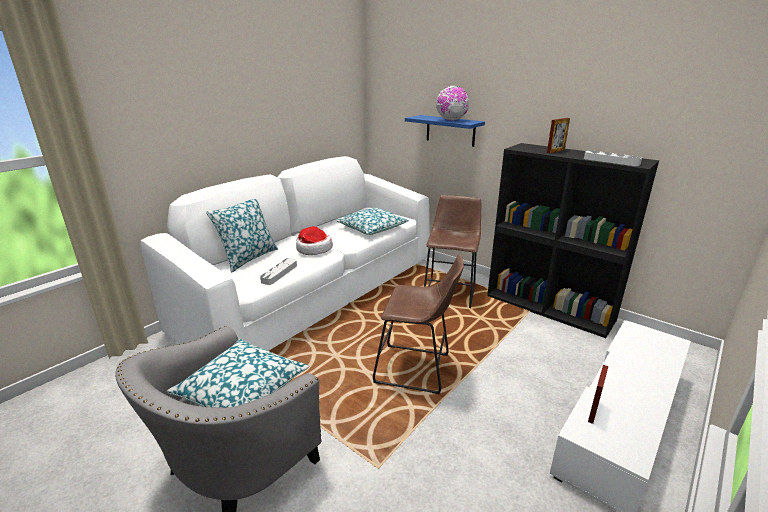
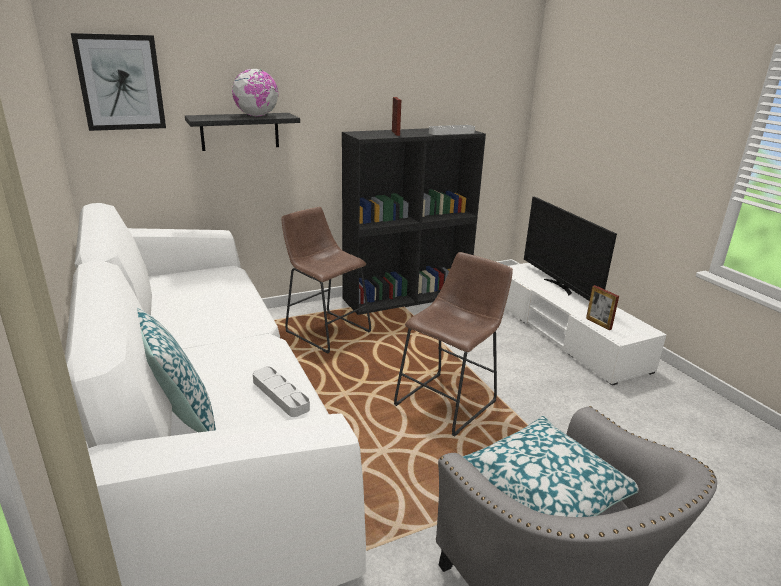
camera: 65 degrees left, 0 degrees up
(313, 249) = (231, 350): hat -> none
(372, 228) = (216, 295): pillow -> none
(393, 91) = (121, 83): none -> picture
(450, 130) = (240, 131): blue shelf -> black shelf
(649, 369) = (560, 286): none -> television

